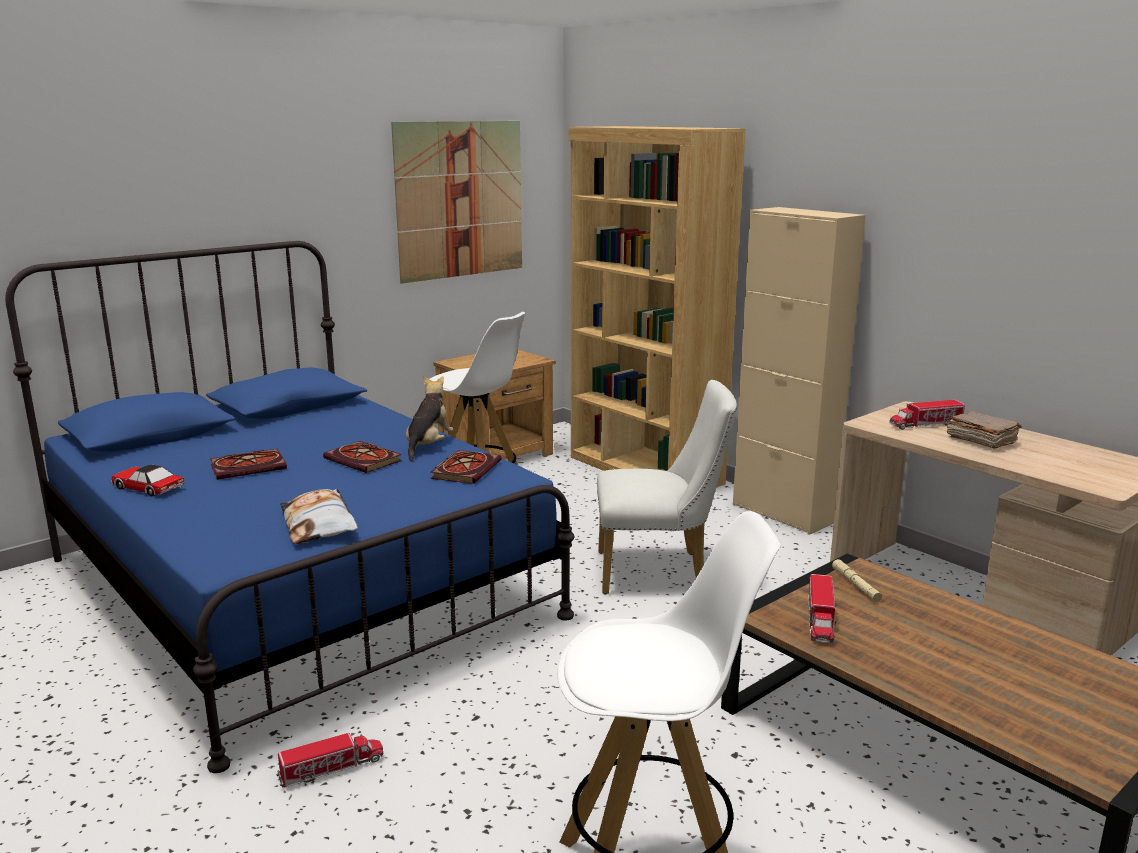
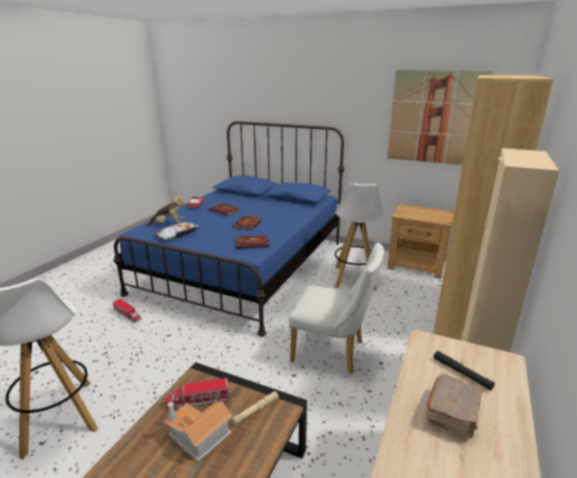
camera: 65 degrees right, 5 degrees up
(428, 446) = (275, 230): plush toy -> plush toy (168, 224)
(660, 572) = (333, 352): white chair -> white chair turned 45 degrees counterclockwise
(892, 629) = (197, 437): none -> toy house
(925, 424) = (461, 373): toy truck -> black flashlight

